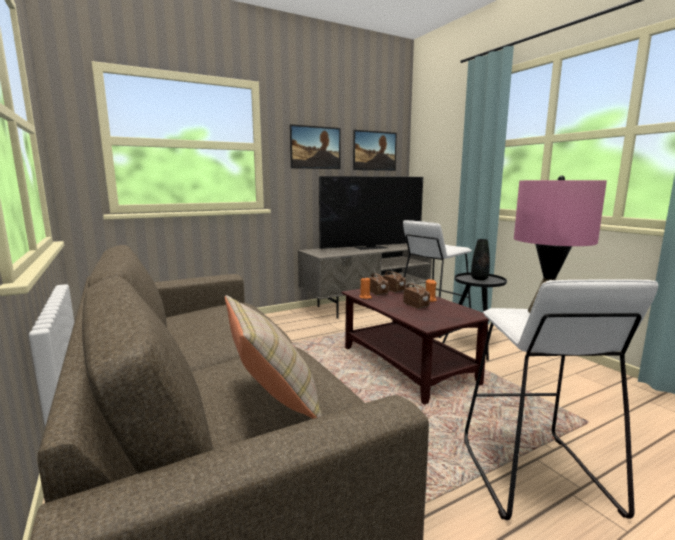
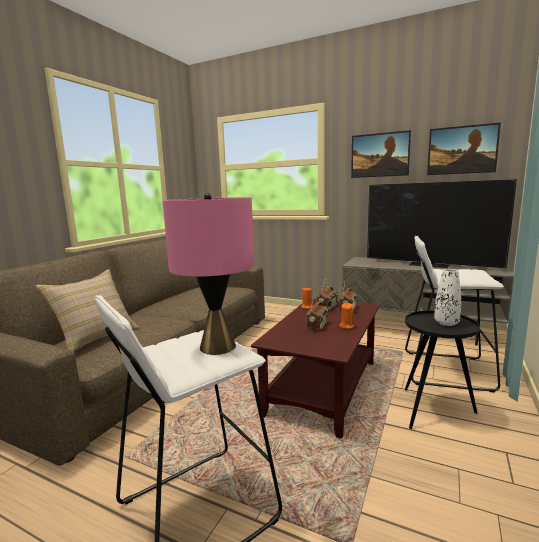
camera: 55 degrees right, 0 degrees up
(479, 278) = (446, 323): black vase -> white vase

